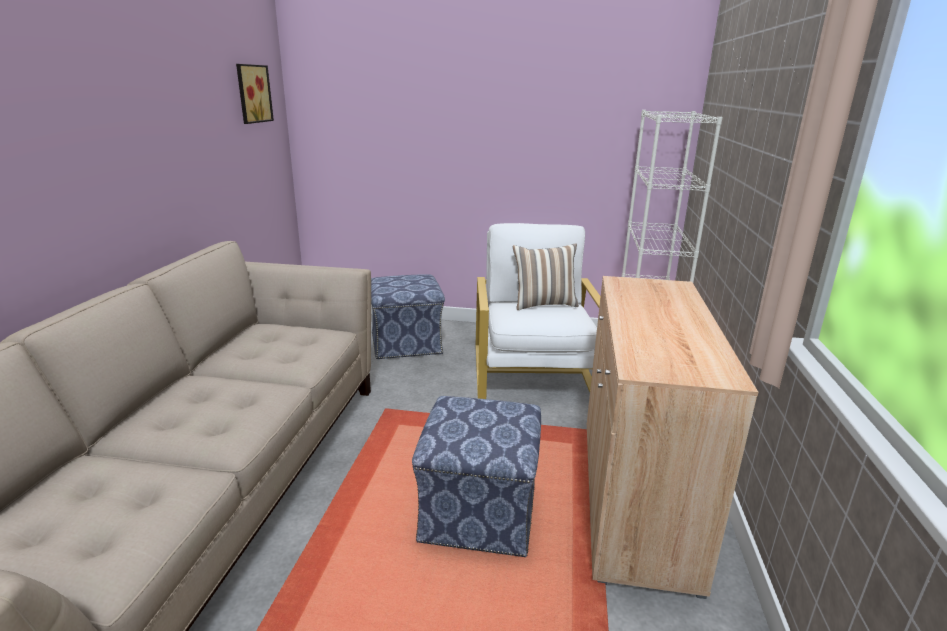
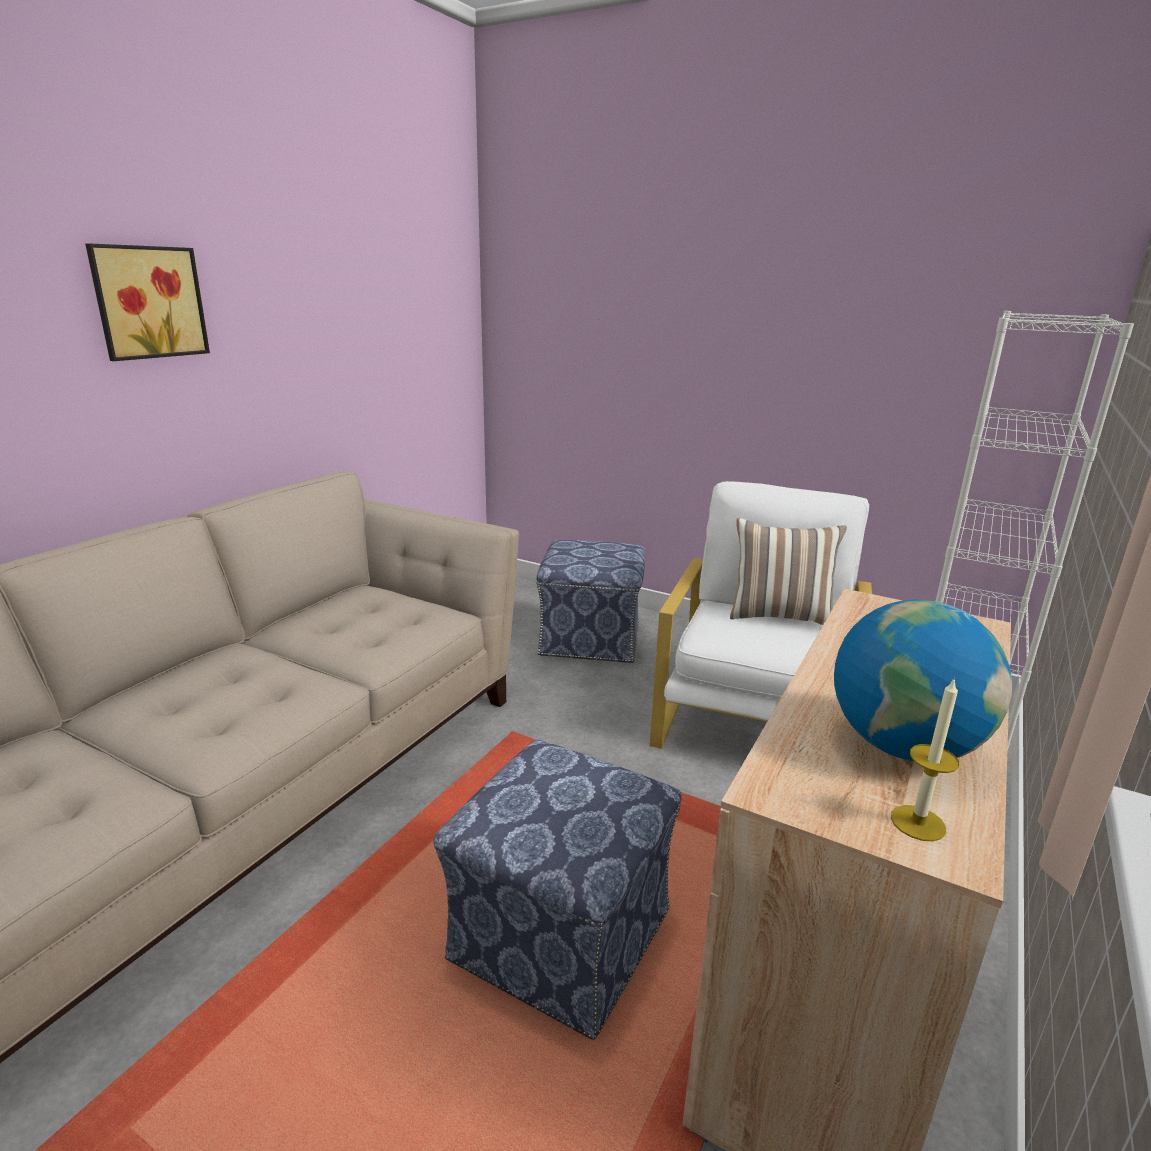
camera: 20 degrees right, 0 degrees up
(252, 93) = (424, 279): picture -> picture (147, 302)
(681, 342) = (903, 746): none -> globe
(708, 371) = (918, 823): none -> candle

